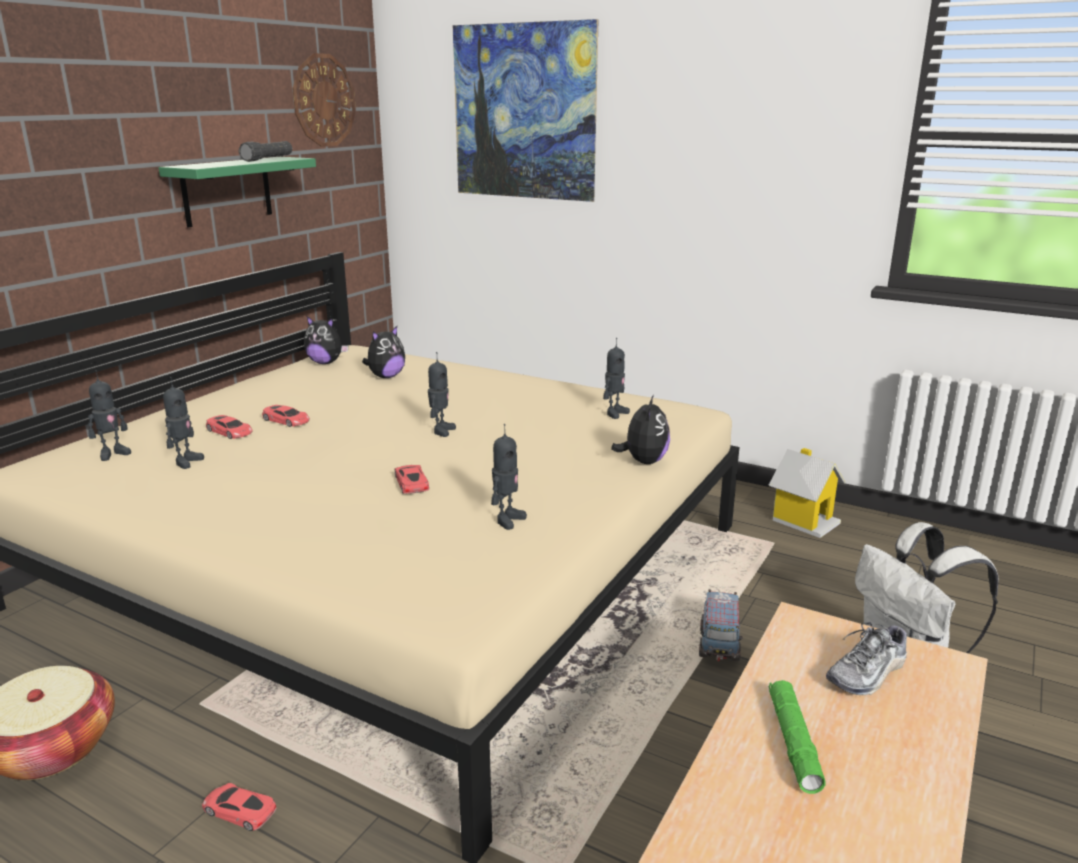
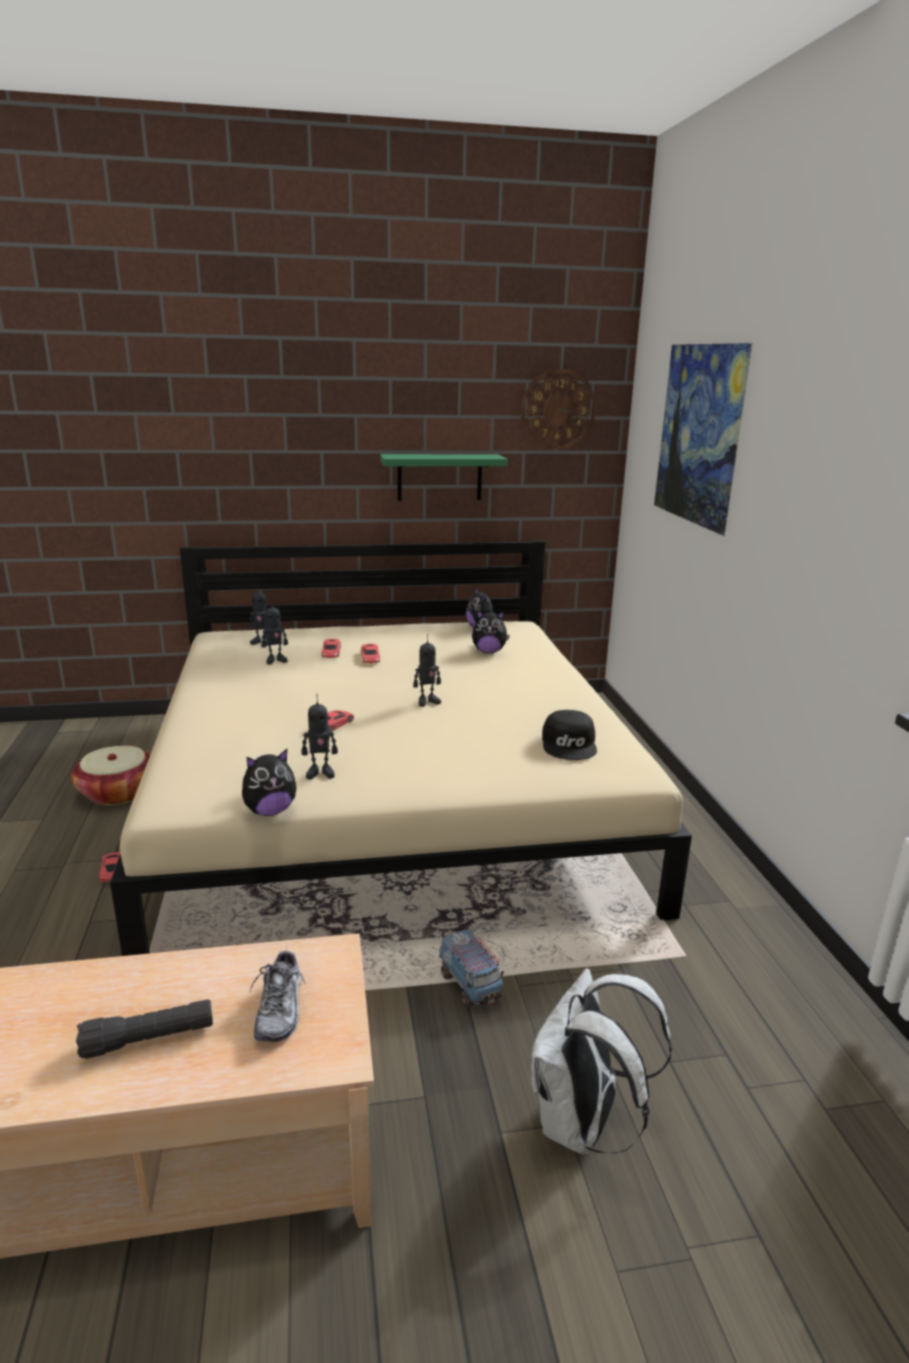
camera: 50 degrees right, 0 degrees up
(268, 159) = (470, 456): black flashlight -> black flashlight (149, 1039)
(614, 413) = (570, 744): toy robot -> black cap
(643, 461) = (493, 787): plush toy -> plush toy (270, 811)
(719, 645) = (470, 985): toy truck -> toy truck turned 90 degrees counterclockwise
(793, 742) = (153, 995): green flashlight -> none
(803, 520) = (763, 960): toy house -> none
(867, 674) = (280, 1009): shoe -> shoe turned 105 degrees counterclockwise

